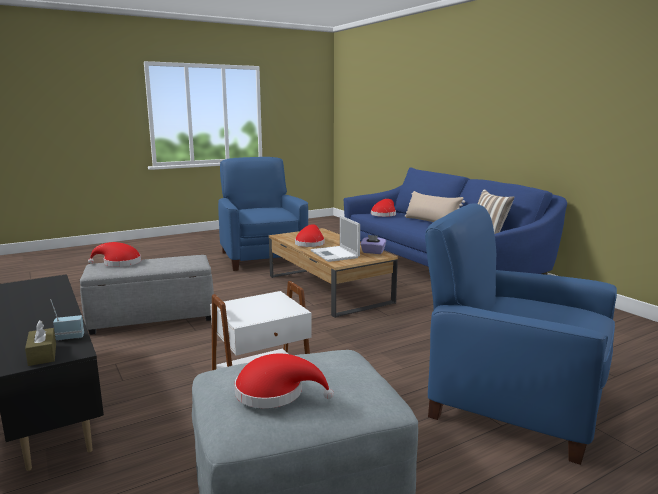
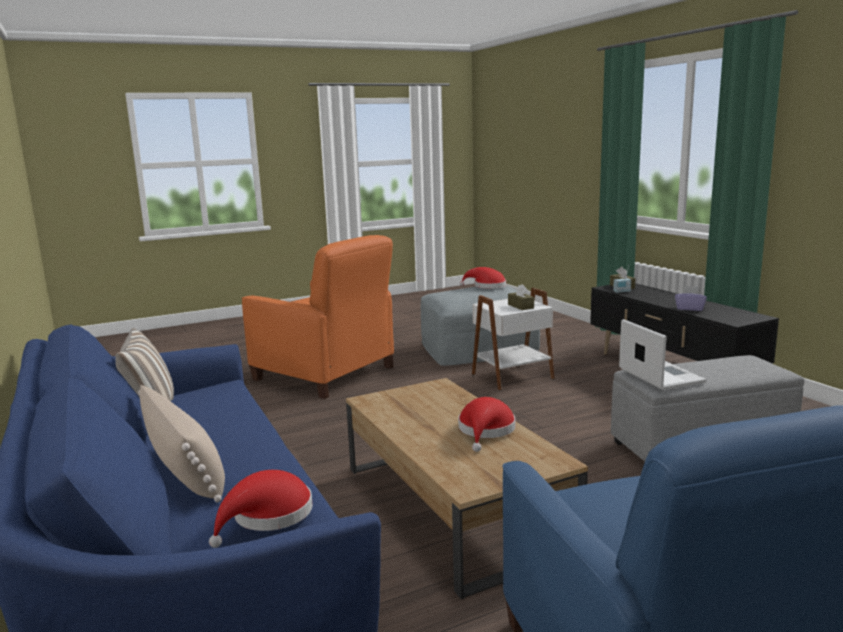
camera: 175 degrees left, 0 degrees up
(119, 263) = (748, 370): red hat -> none
(249, 305) = (520, 306): none -> brown tissue box
(335, 254) = (442, 401): laptop -> laptop (659, 375)
(373, 252) = (379, 406): purple tissue box -> purple tissue box (689, 308)
(513, 402) = (325, 373): blue armchair -> orange armchair

